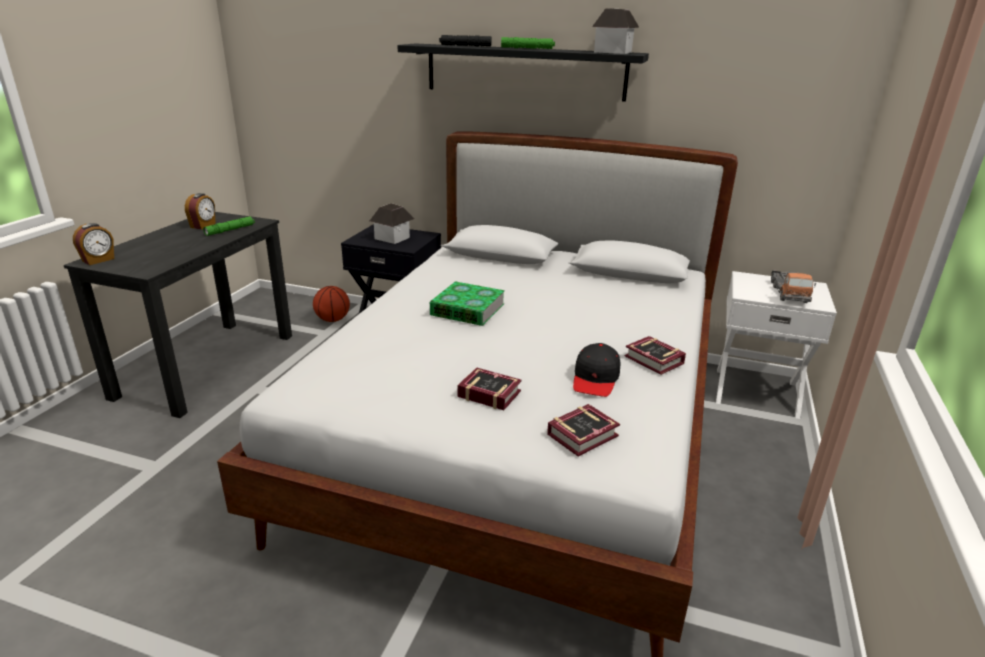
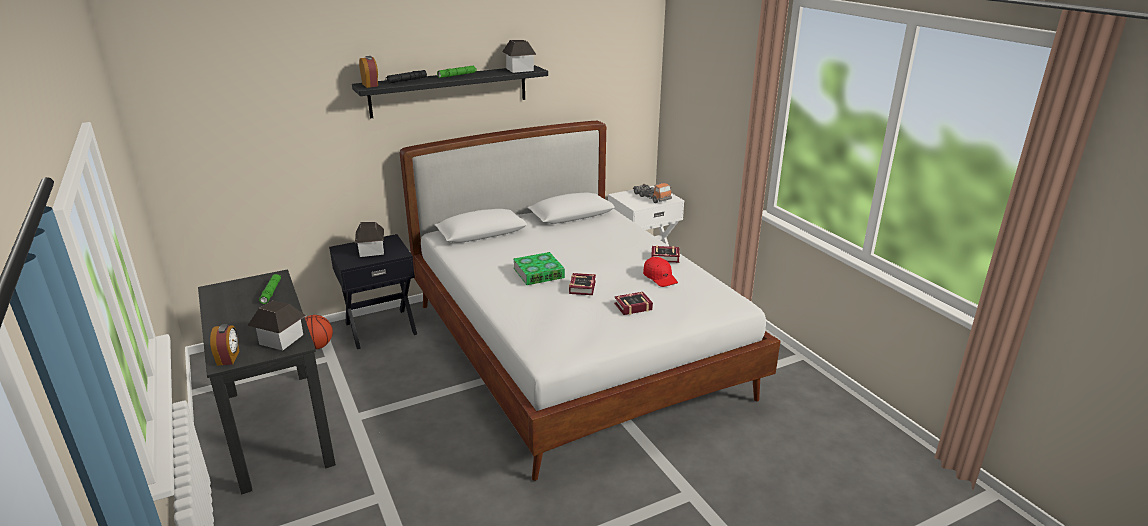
camera: 45 degrees left, 0 degrees up
(150, 263) = (281, 339): none -> toy house
(203, 225) = (235, 298): alarm clock -> alarm clock (370, 85)
(586, 435) = (698, 301): book -> book (583, 287)
(595, 379) = (660, 277): black cap -> red cap

